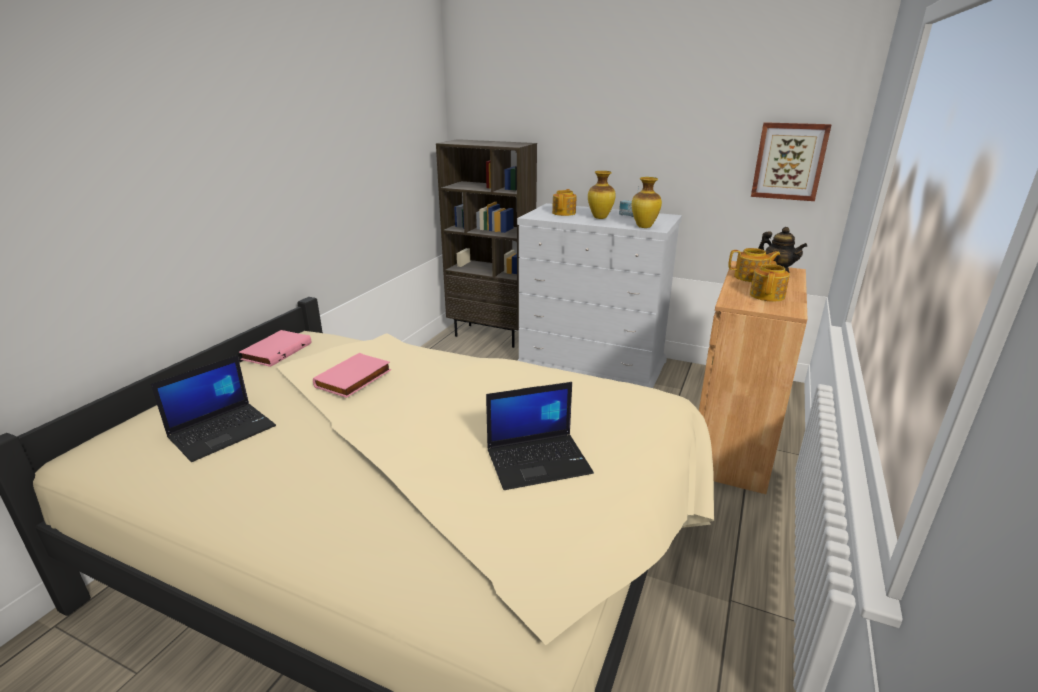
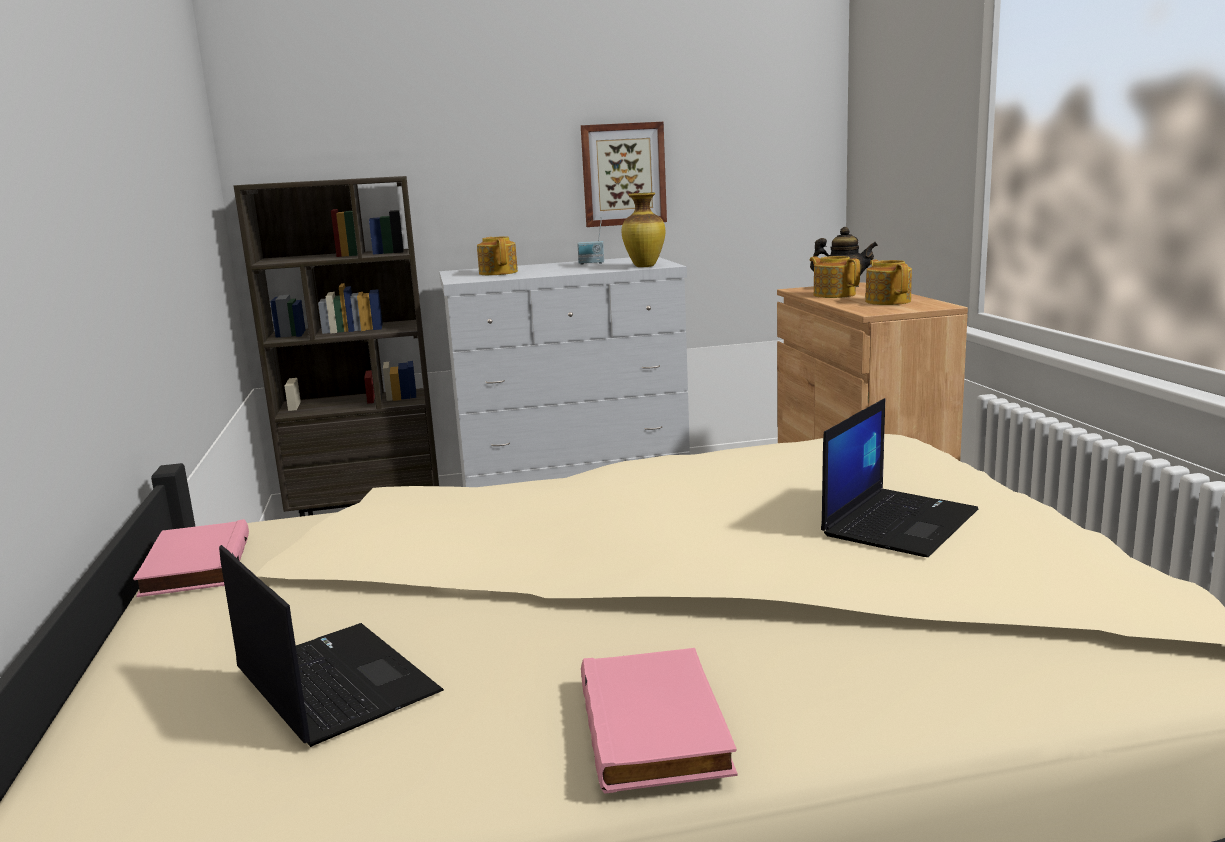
camera: 35 degrees left, 10 degrees down
(223, 431) = (333, 683): laptop -> laptop turned 45 degrees counterclockwise
(354, 379) = (454, 541): pink book -> pink book (658, 727)
(600, 218) = (563, 269): vase -> none
(751, 277) = (834, 295): teapot -> teapot turned 90 degrees counterclockwise
(789, 161) = (771, 165): picture -> picture (623, 174)

